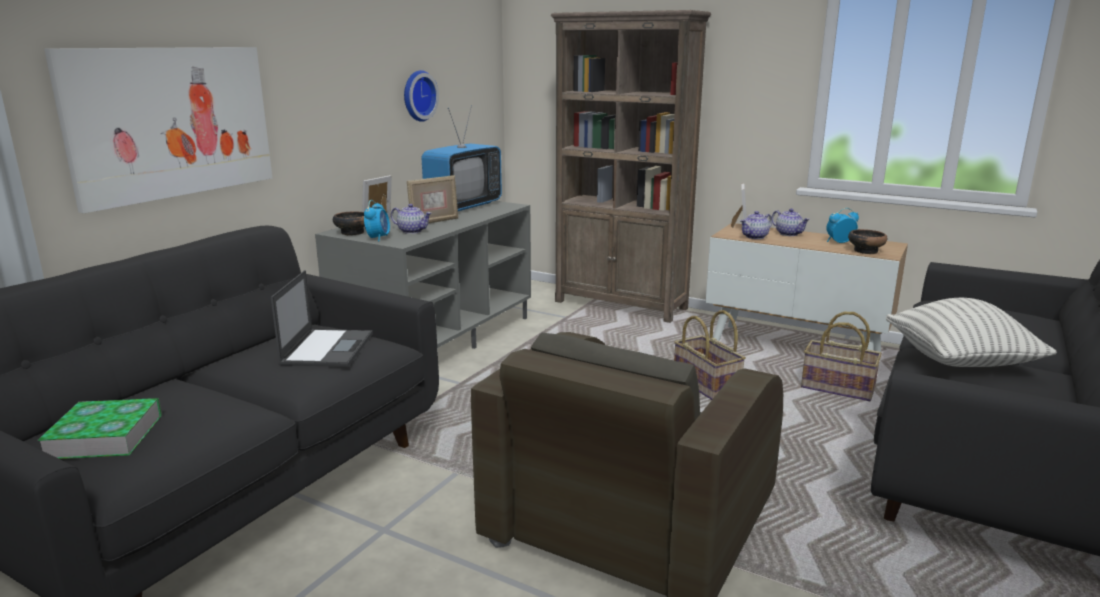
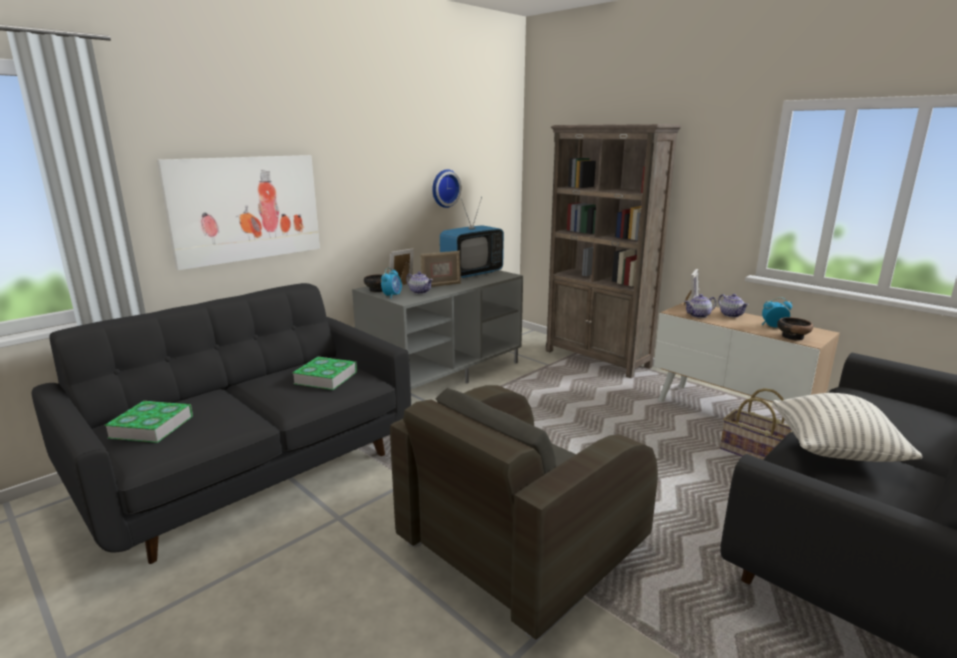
camera: 15 degrees right, 0 degrees up
(327, 348) = (326, 377): laptop -> book
(707, 385) = (638, 436): basket -> none

